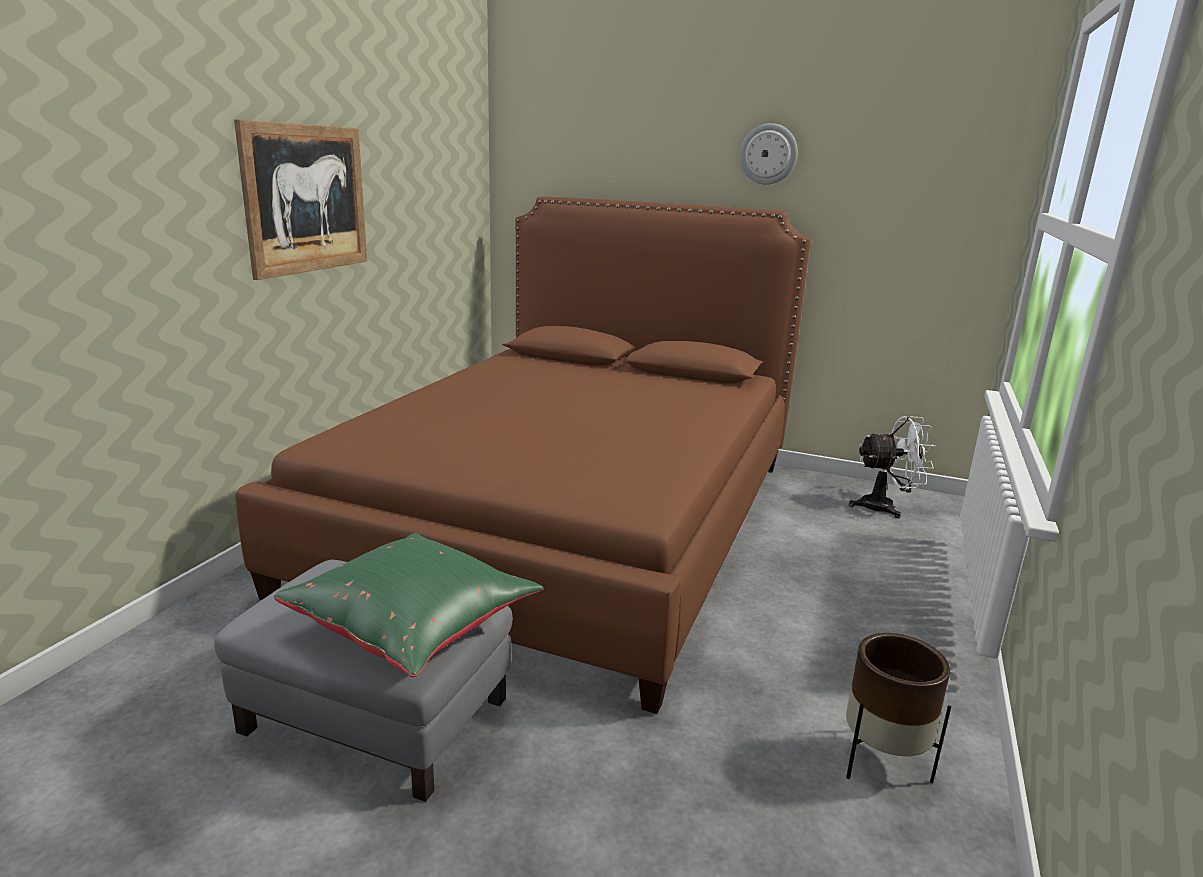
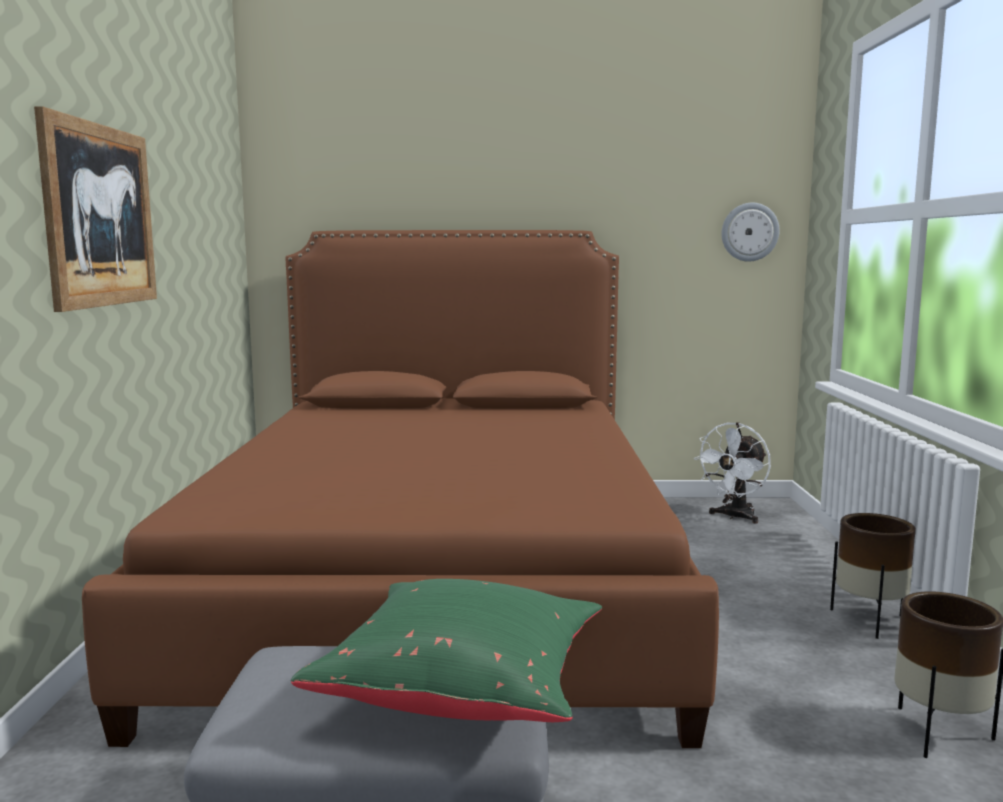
camera: 20 degrees left, 10 degrees down
(768, 154) = (564, 176): wall clock -> wall clock (749, 232)
(885, 507) = (734, 517): white fan -> white fan turned 150 degrees clockwise
(922, 640) = (870, 621): none -> brown planter

